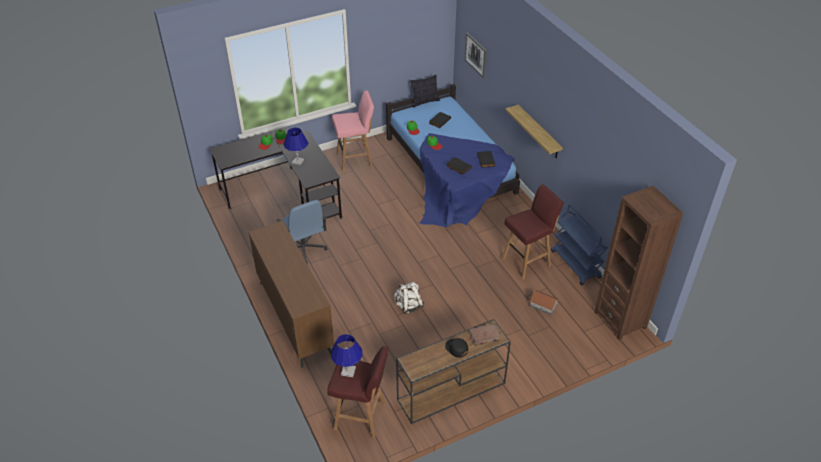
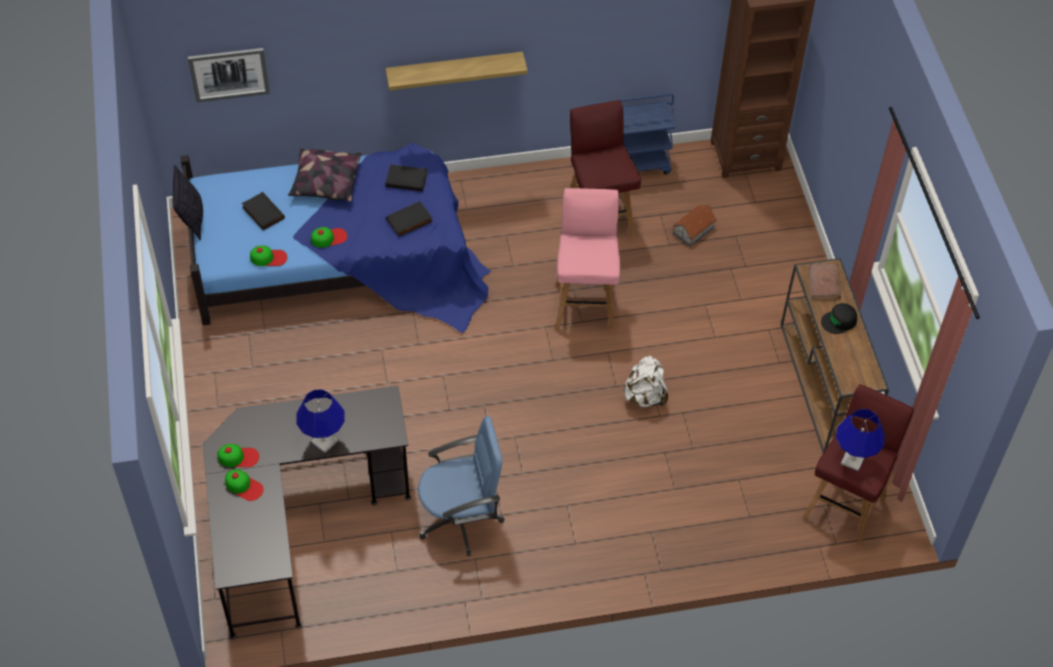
camera: 75 degrees left, 10 degrees up
(295, 317) = (623, 559): brown dresser -> none
(355, 160) = (245, 389): pink stool -> pink stool (585, 305)
(470, 135) = (325, 183): none -> pillow

